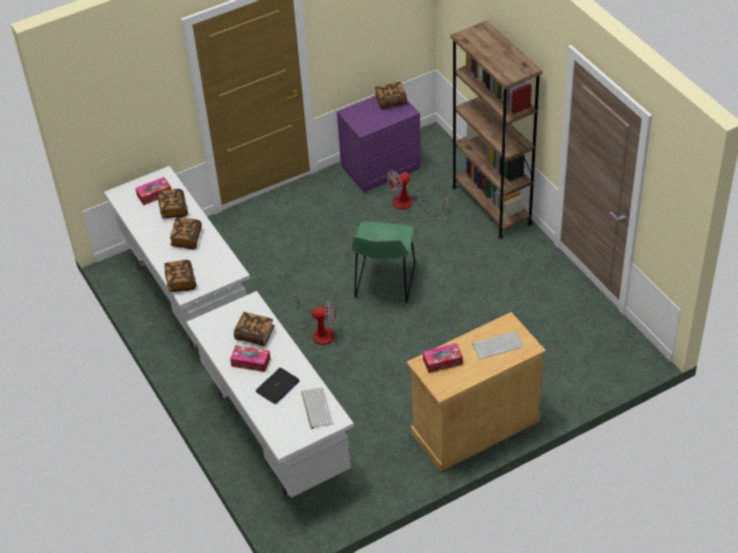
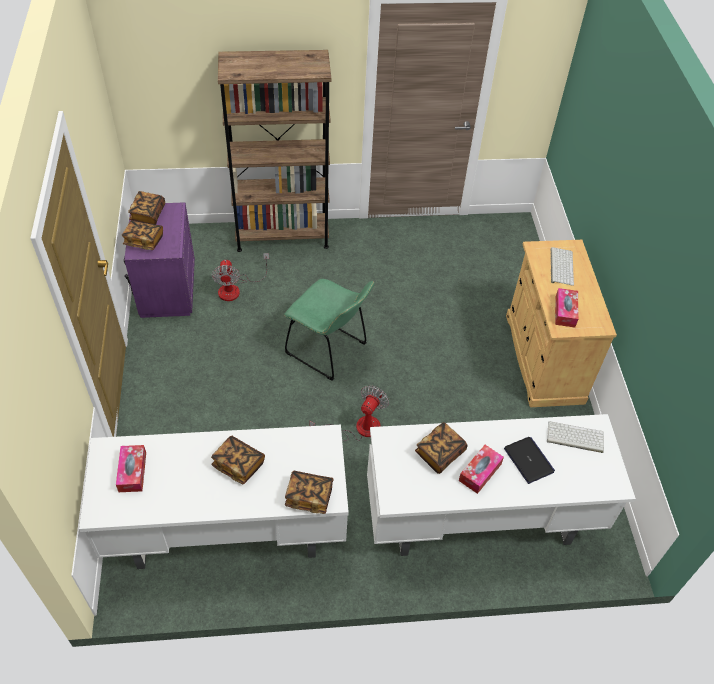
camera: 70 degrees left, 5 degrees up
(173, 209) = (175, 461): book -> book (144, 241)

